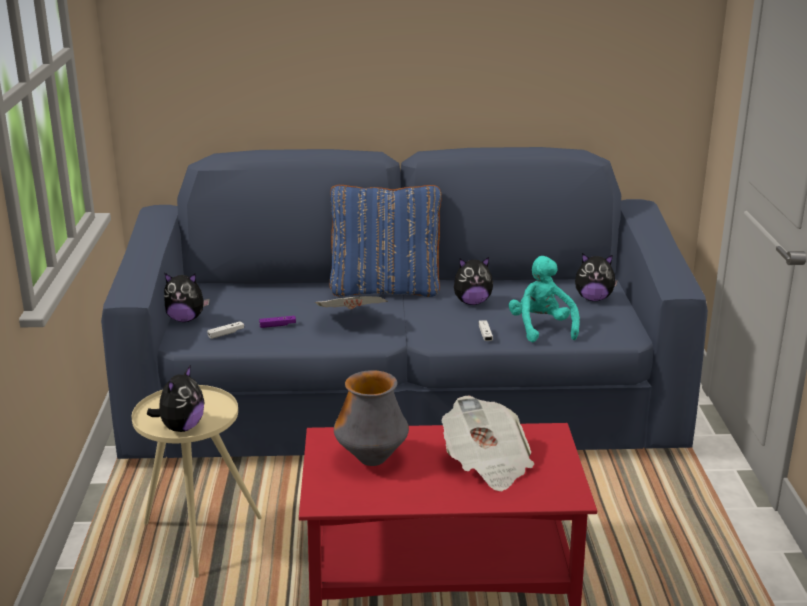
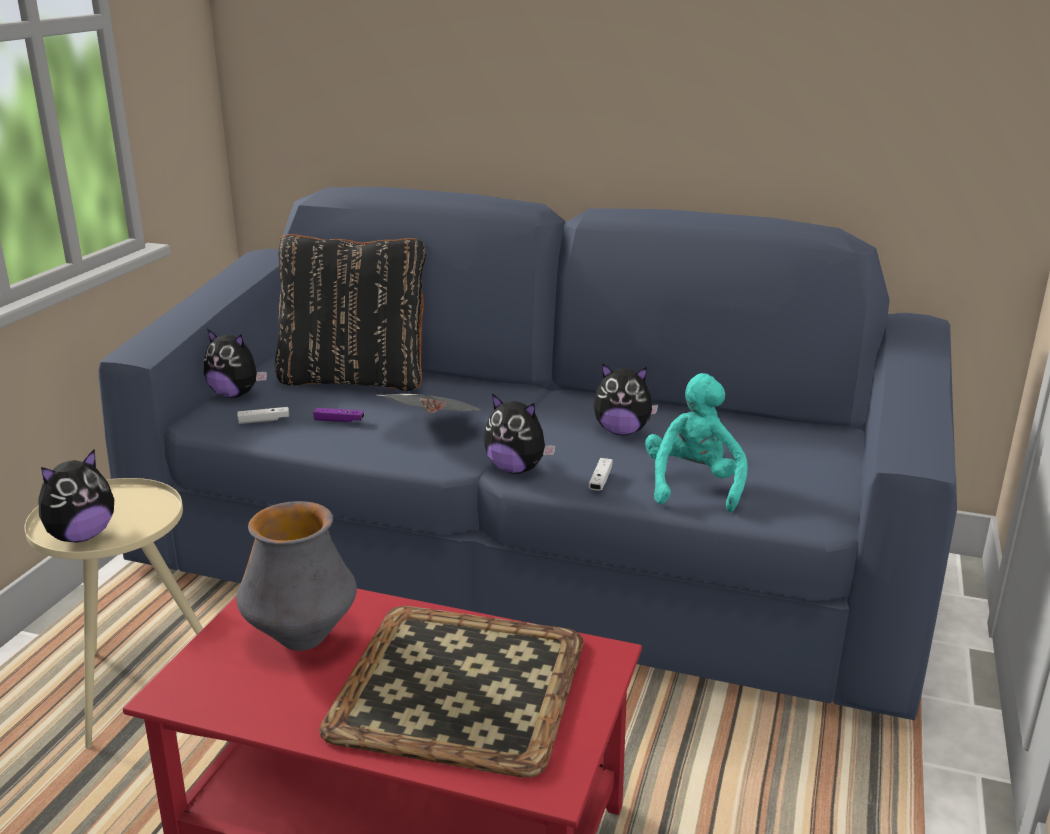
camera: 20 degrees right, 0 degrees up
(259, 295) = (355, 378): none -> black pillow
(385, 289) = (517, 395): blue pillow -> none
(487, 464) = (460, 688): newspaper -> tray
(593, 298) = (806, 454): plush toy -> plush toy (516, 469)

